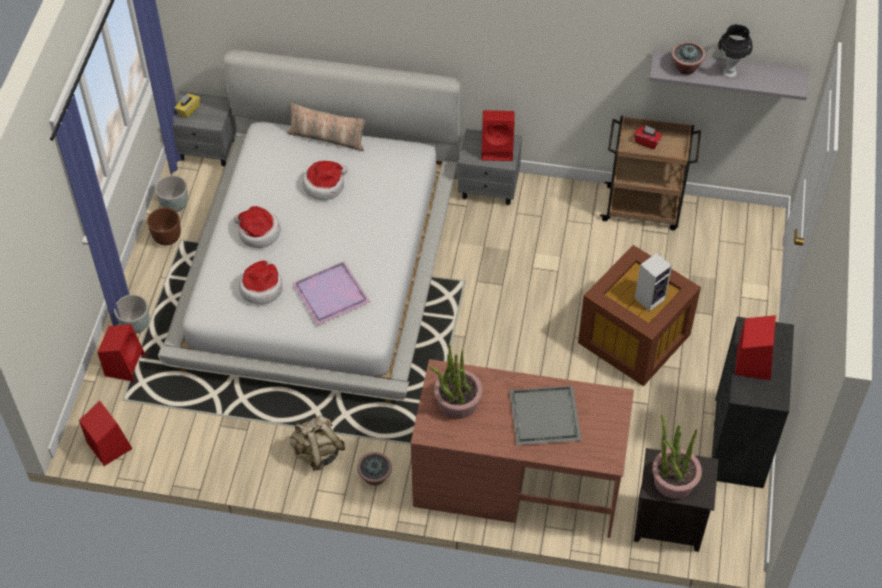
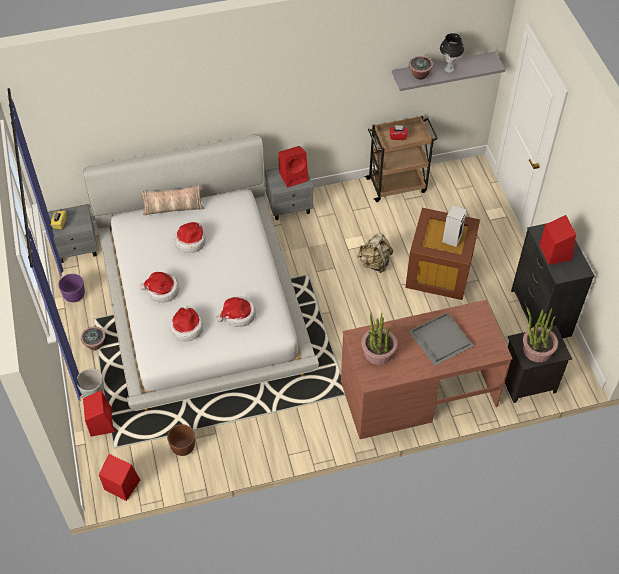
camera: 25 degrees left, 0 degrees up
(167, 237) = (81, 321): brown planter -> brown planter (183, 447)
(174, 205) = (74, 296): grey planter -> purple planter
(317, 453) = (274, 429): beige backpack -> beige backpack (374, 263)
(330, 295) = (238, 315): purple tray -> hat
(375, 477) = (323, 430): potted plant -> potted plant (95, 344)

